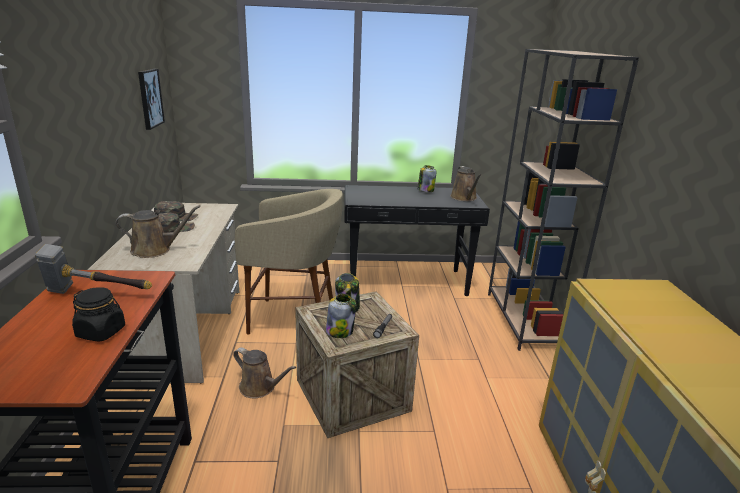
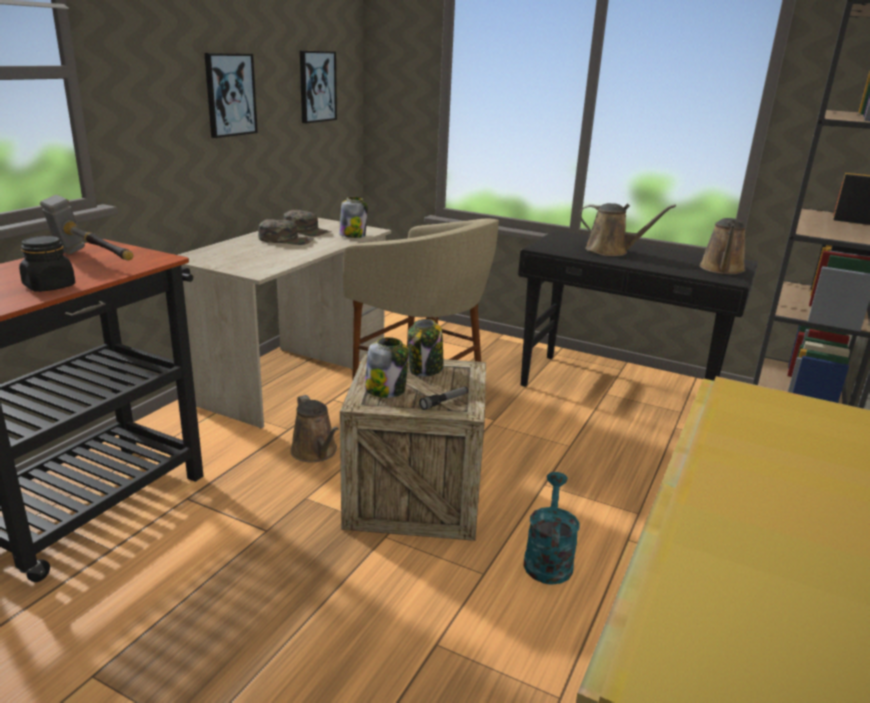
camera: 30 degrees right, 0 degrees up
(106, 118) = (230, 94): none -> picture
(155, 250) = (244, 255): brown watering can -> brown watering can (611, 251)
(425, 190) = (668, 252): jar -> jar (353, 235)
(458, 406) = (548, 558): none -> turquoise watering can

